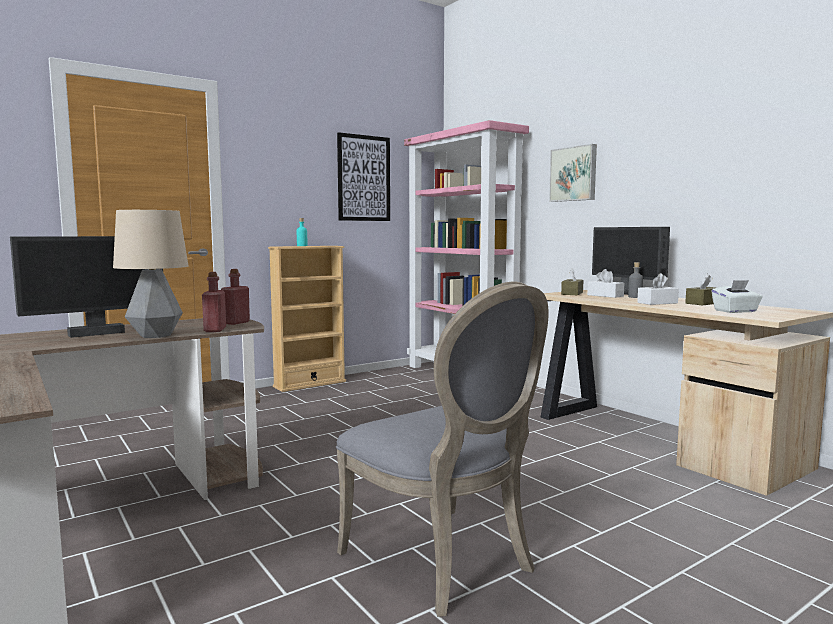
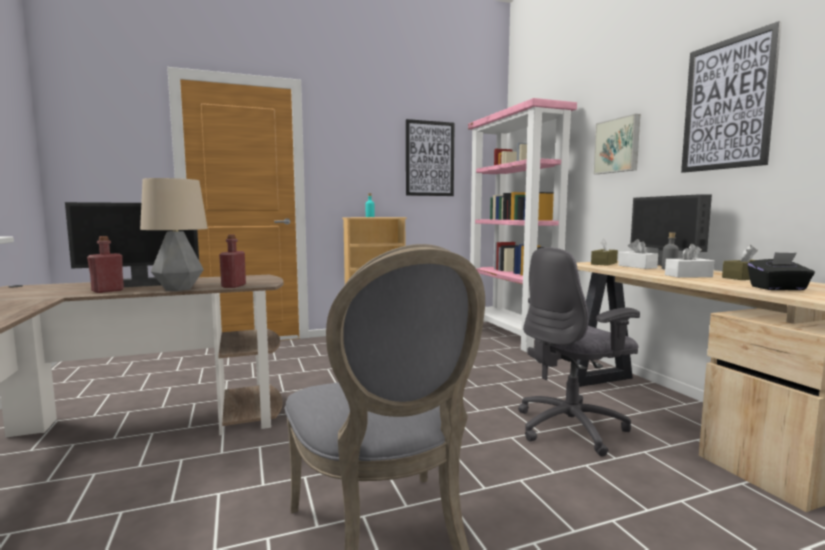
camera: 15 degrees right, 0 degrees up
(236, 323) = (263, 280): red bottle -> red bottle (108, 291)
(562, 455) = (572, 428): none -> grey office chair
(679, 143) = (727, 105): none -> picture
(735, 311) = (778, 288): white tissue box -> black tissue box

